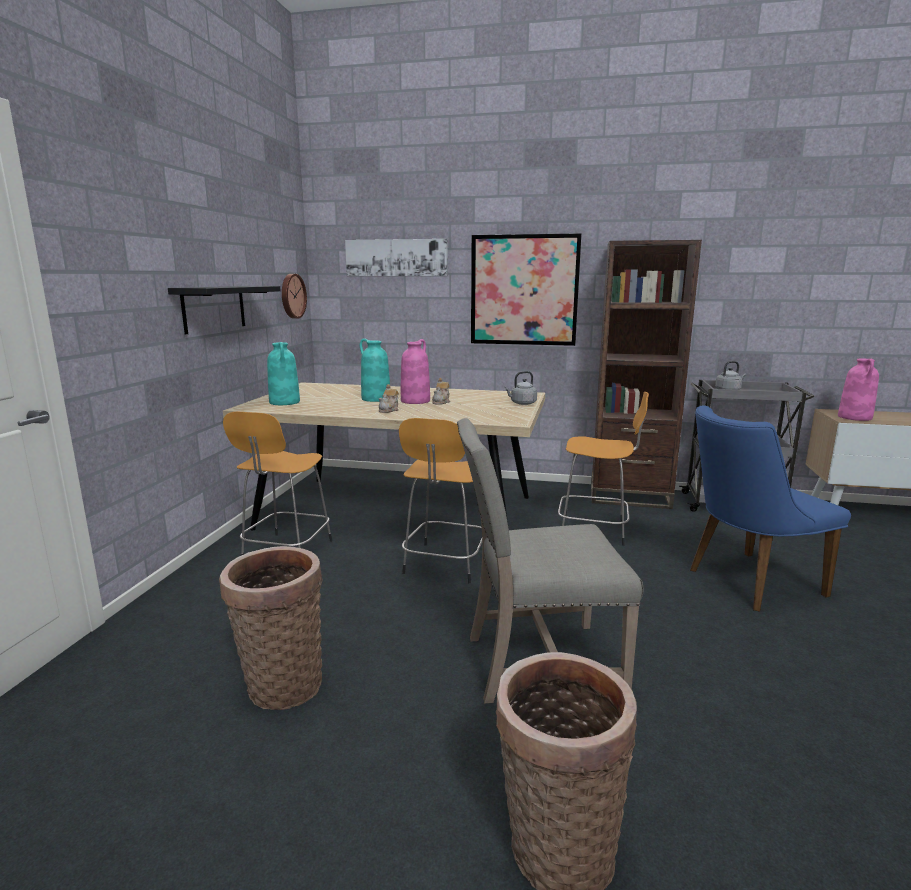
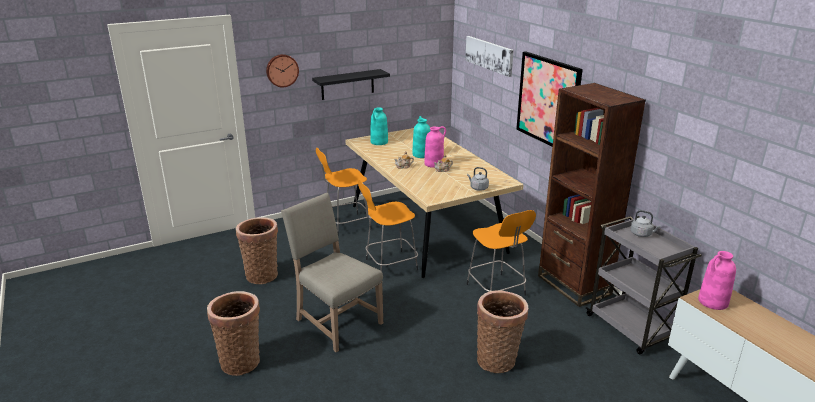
camera: 50 degrees right, 10 degrees up
(292, 296) = (428, 70): wall clock -> wall clock (282, 70)
(744, 583) = (498, 359): blue chair -> basket

